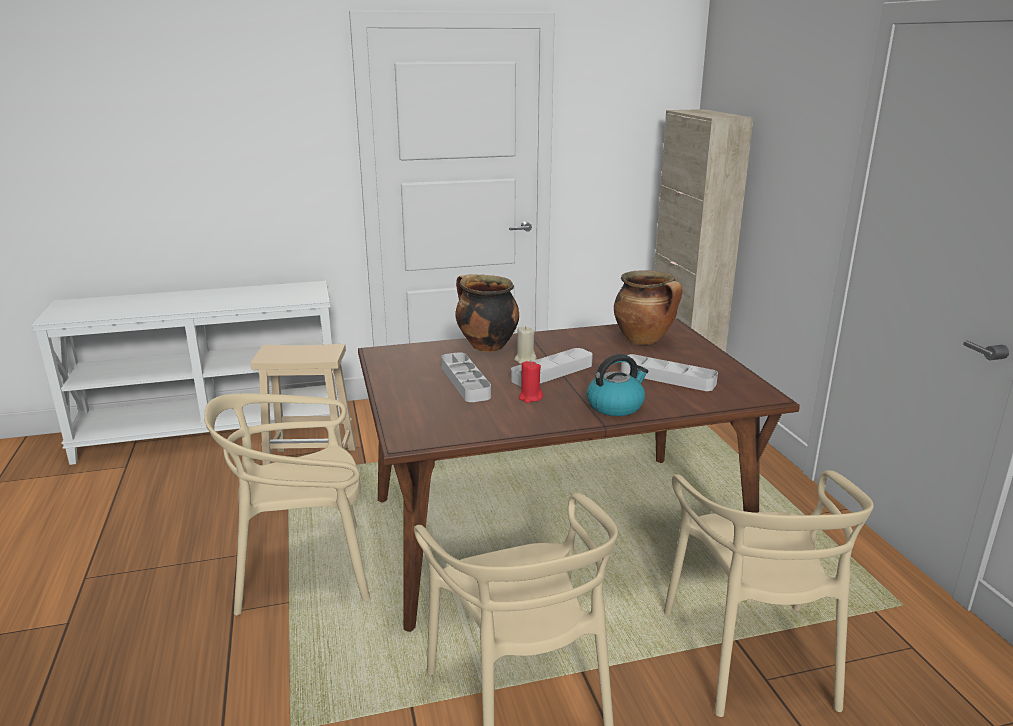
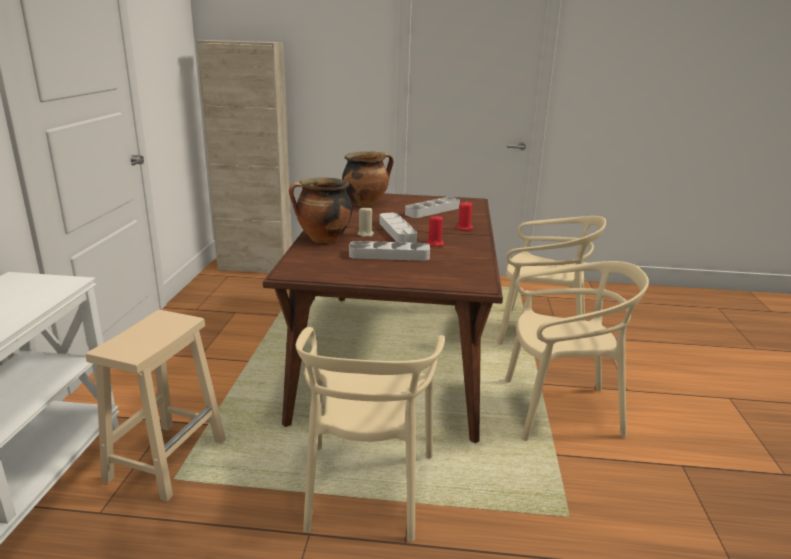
camera: 70 degrees left, 0 degrees up
(615, 405) = (464, 228): kettle -> red candle

